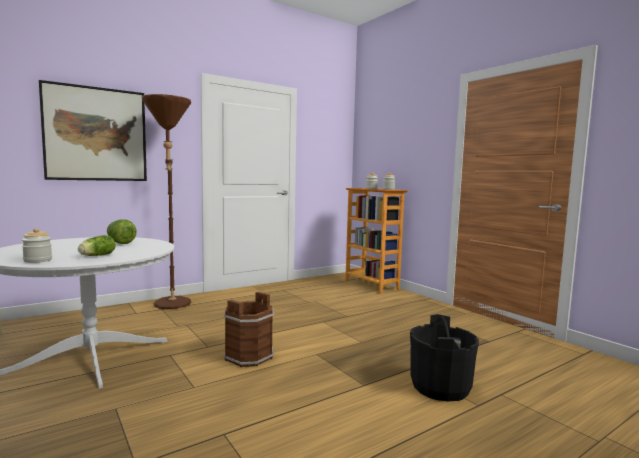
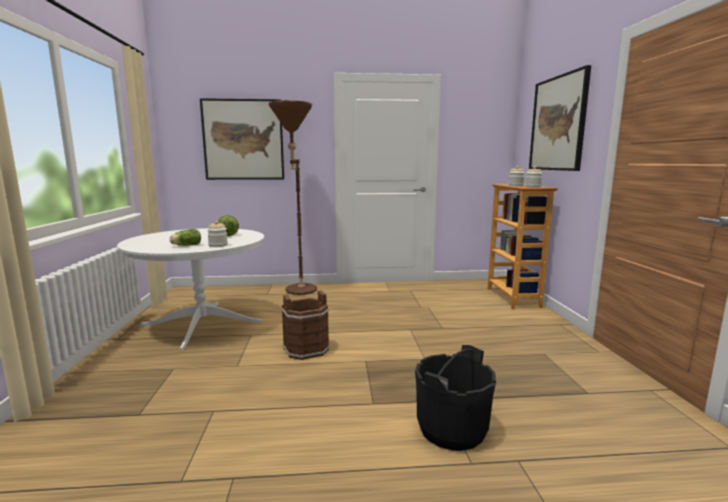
camera: 30 degrees right, 5 degrees up
(38, 260) = (145, 246): jar -> jar (218, 245)
(401, 139) = (558, 123): none -> picture

